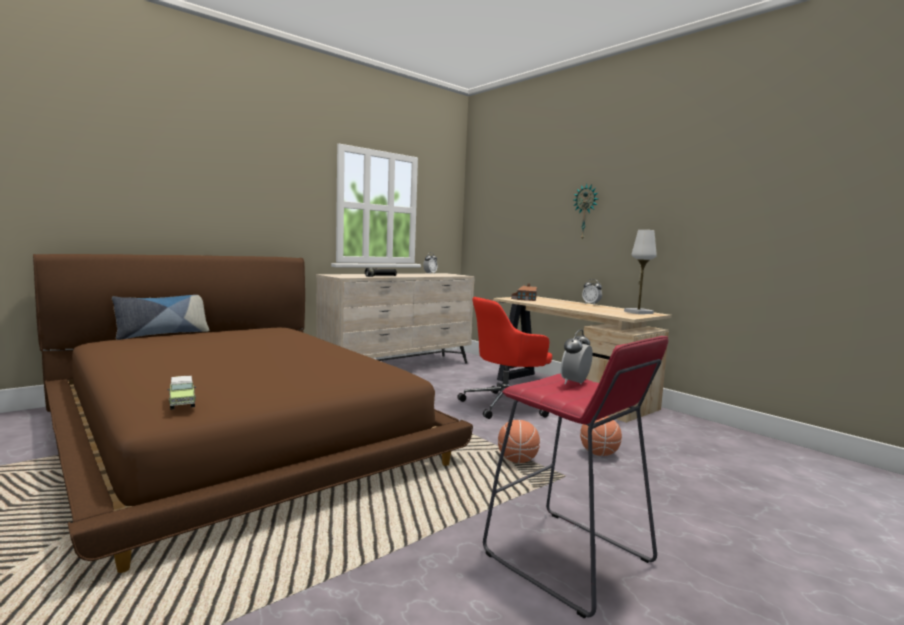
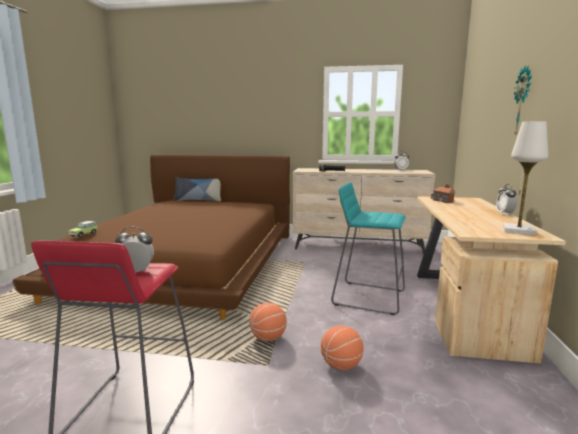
camera: 50 degrees right, 5 degrees up
(505, 405) = (368, 297): red office chair -> turquoise stool

